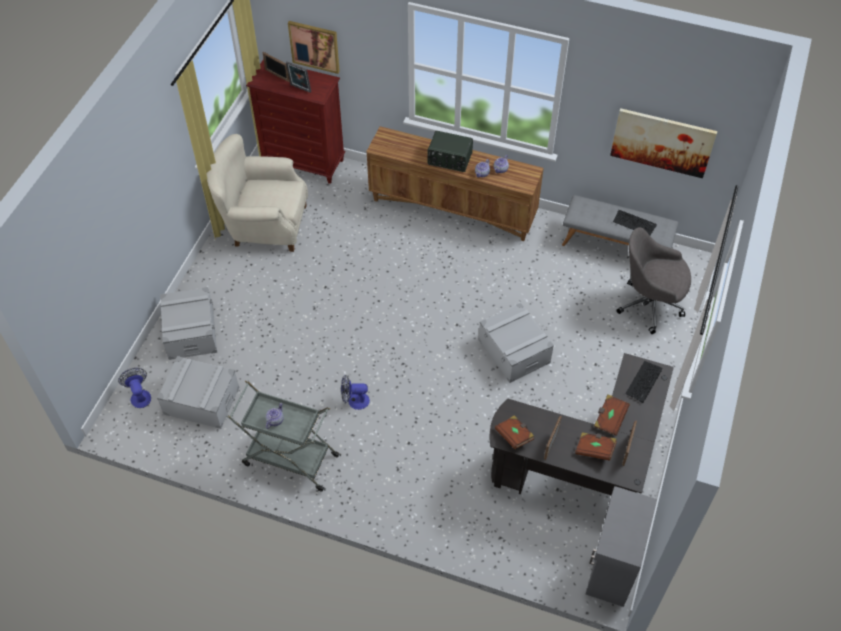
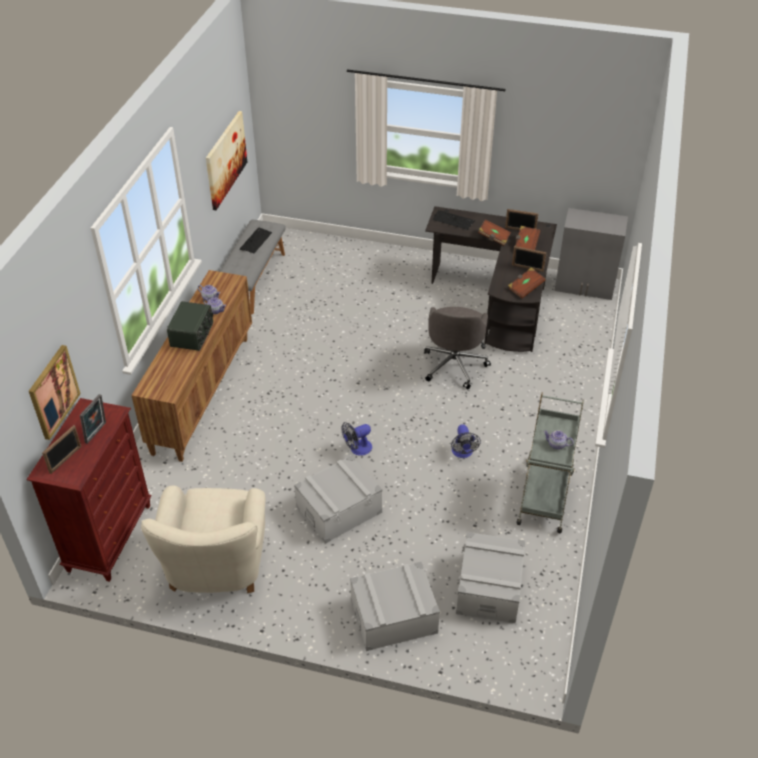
camera: 95 degrees left, 10 degrees down
(139, 395) = (495, 654): fan -> fan (357, 449)
(514, 351) = (385, 343): grey storage box -> grey storage box (339, 509)
(648, 305) = (324, 262): grey office chair -> grey office chair (454, 366)

